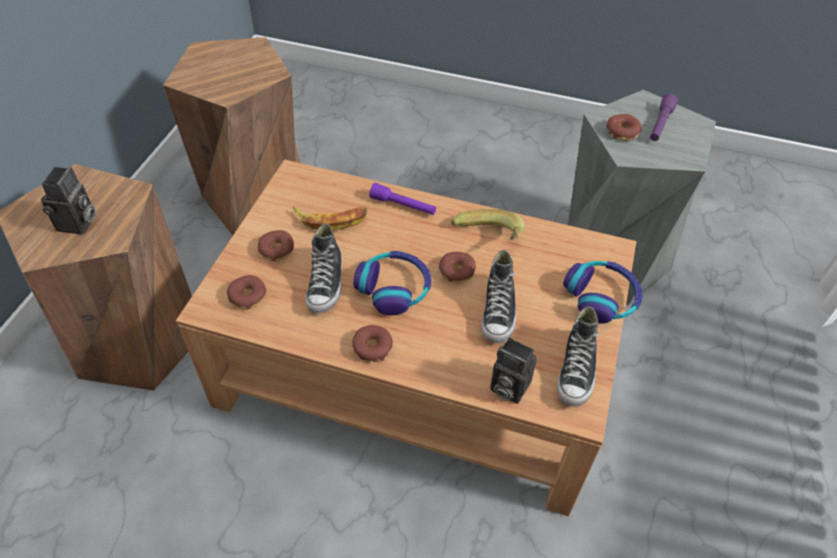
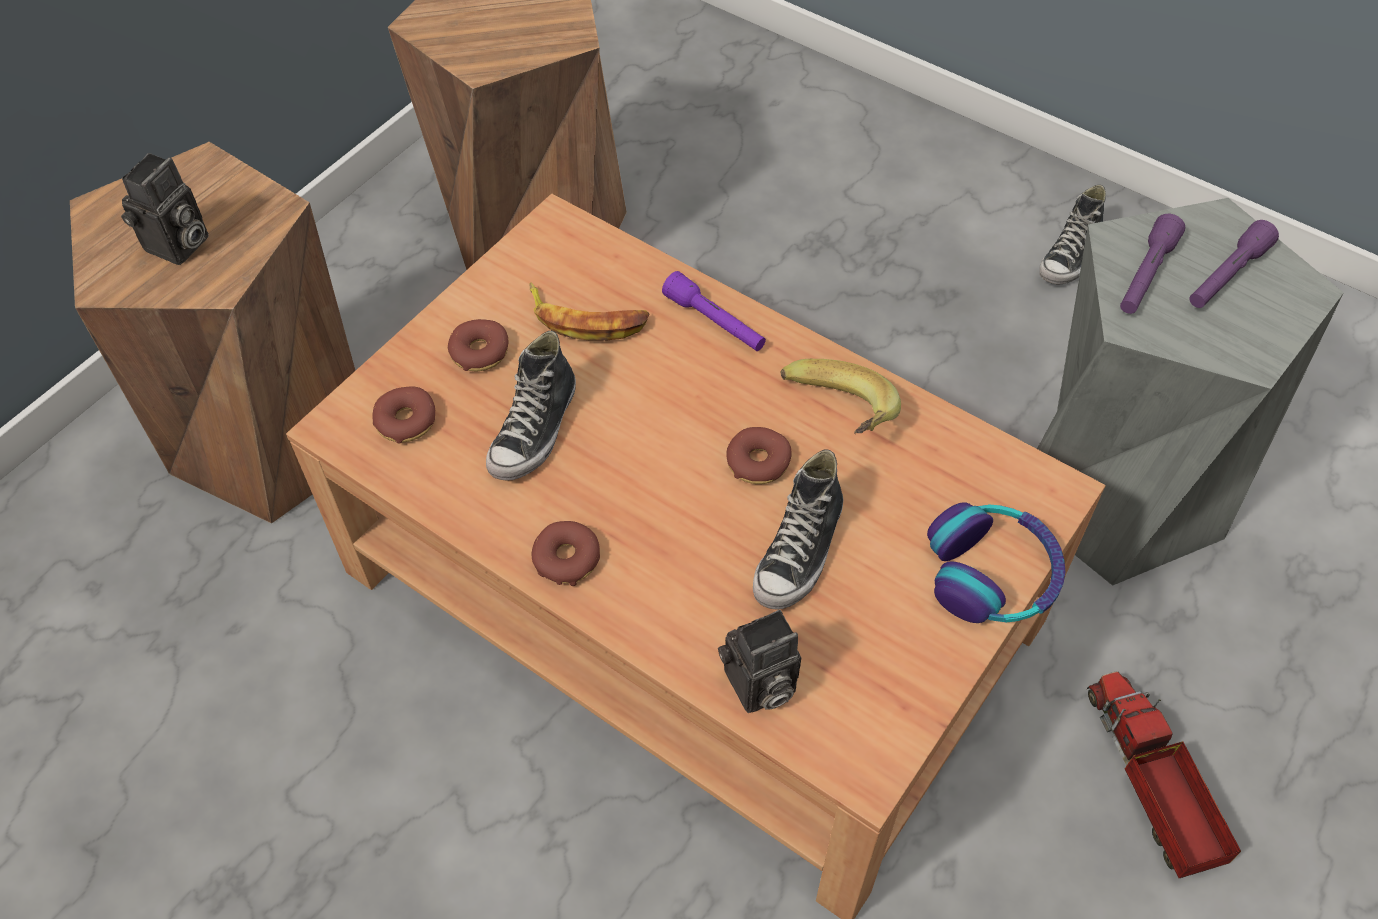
camera: 20 degrees right, 5 degrees up
(394, 288) = (642, 466): headphones -> none
(507, 387) = (758, 687): camera -> camera turned 75 degrees counterclockwise
(576, 370) = (890, 692): shoe -> shoe (1070, 256)
(622, 132) = (1145, 275): donut -> purple flashlight
(687, 398) = (1150, 784): none -> toy truck

